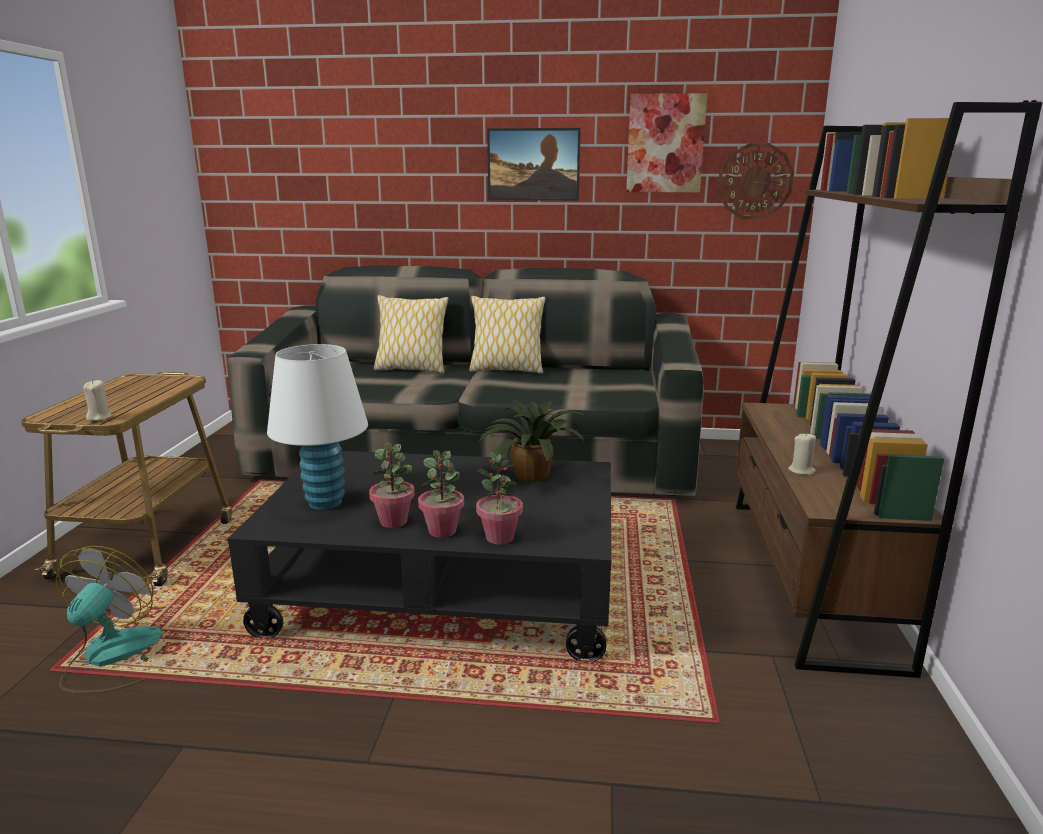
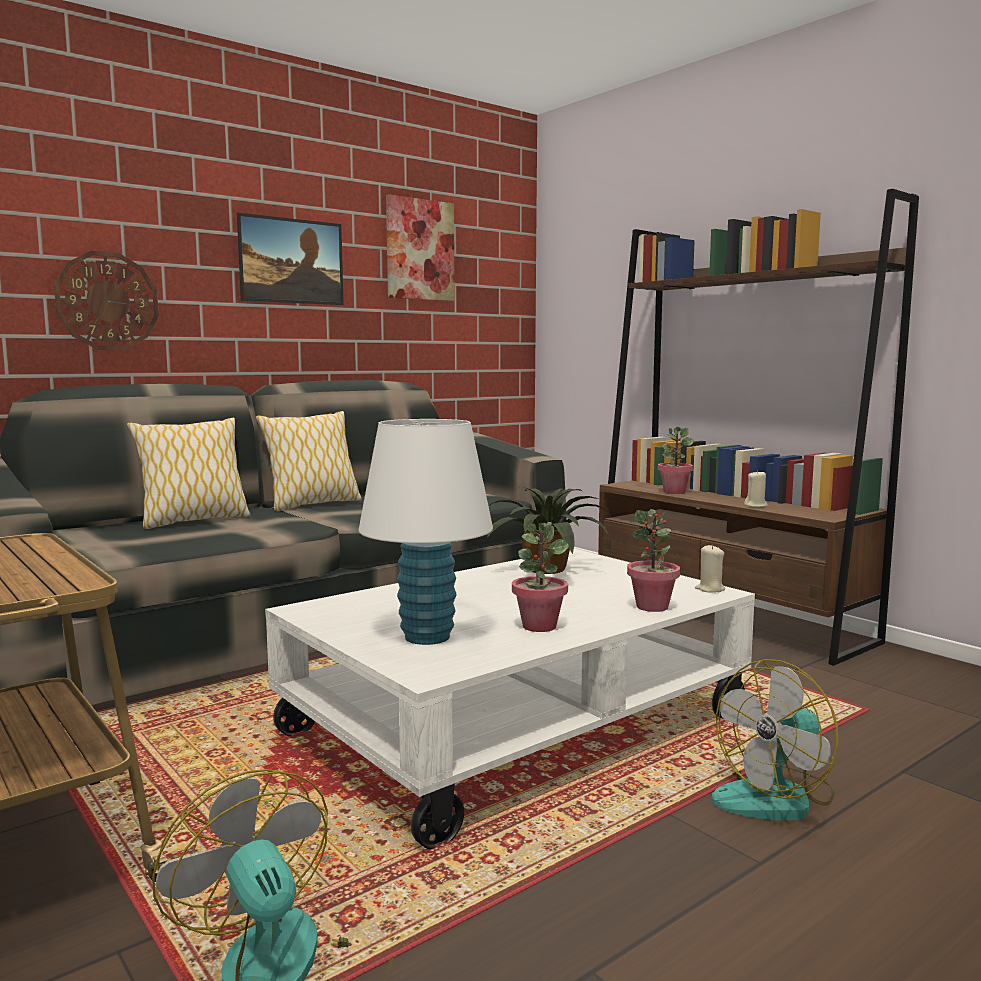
camera: 45 degrees left, 10 degrees down
(99, 417) = (52, 585): beige candle -> beige candle (709, 589)
(442, 531) = (599, 618): potted plant -> potted plant (674, 492)
(445, 588) = (515, 725): black coffee table -> white coffee table
(475, 732) = (775, 796): none -> fan
(755, 181) = (494, 293): wall clock -> wall clock (107, 301)

